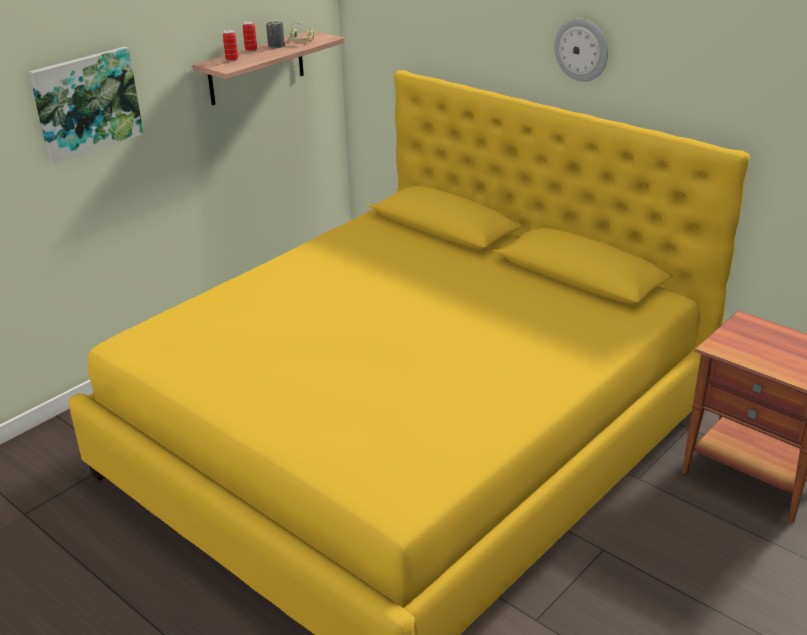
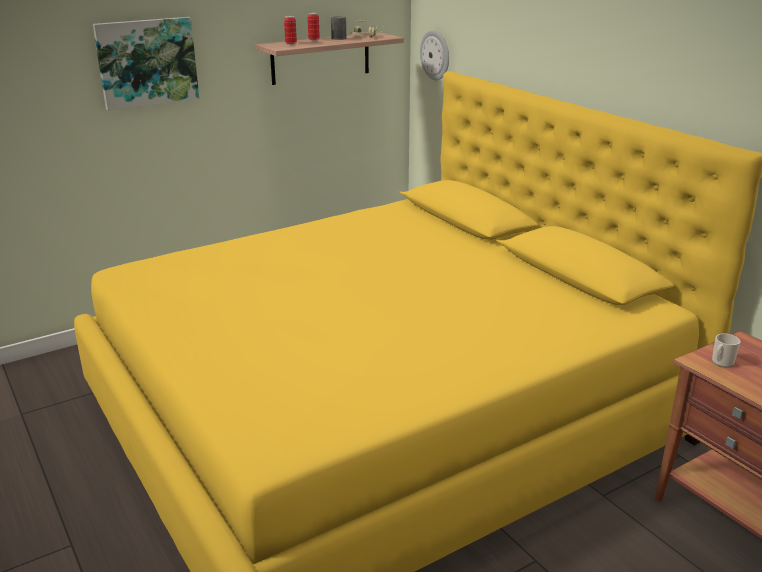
camera: 15 degrees right, 5 degrees down
(582, 50) = (609, 47): wall clock -> wall clock (435, 55)
(734, 345) = (721, 363): none -> mug

